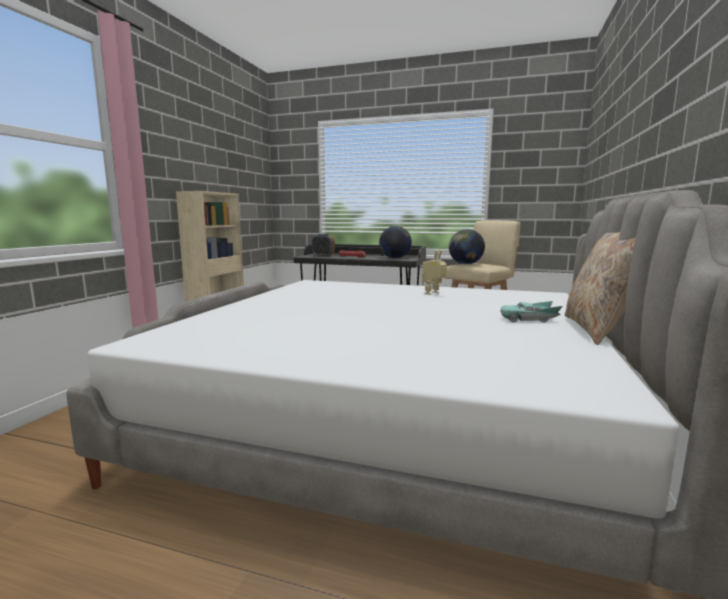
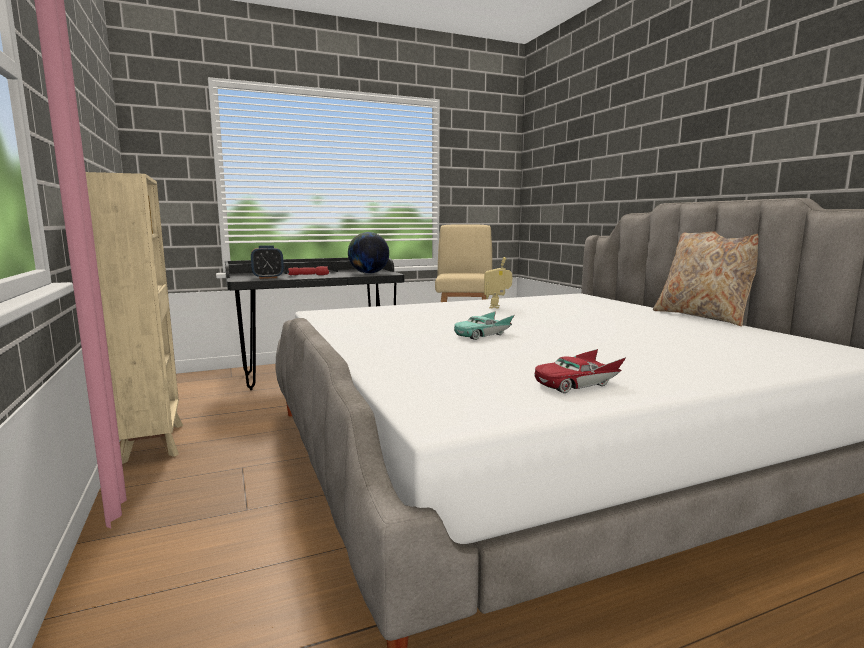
camera: 40 degrees left, 0 degrees up
(258, 346) = (577, 383): none -> red toy car
(465, 264) = (455, 274): globe -> none
(528, 319) = (644, 316): turquoise toy car -> turquoise toy car (483, 334)

